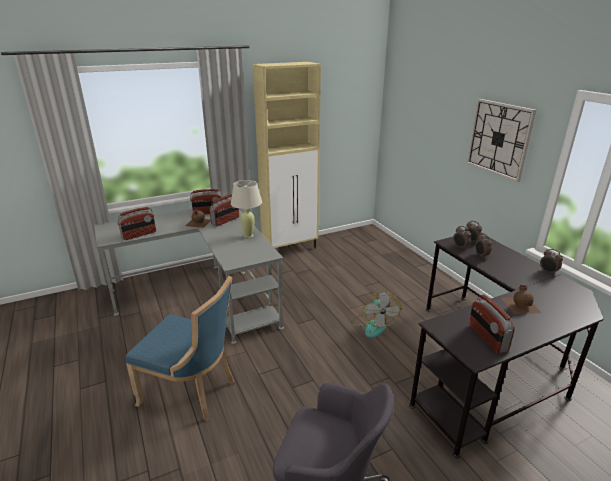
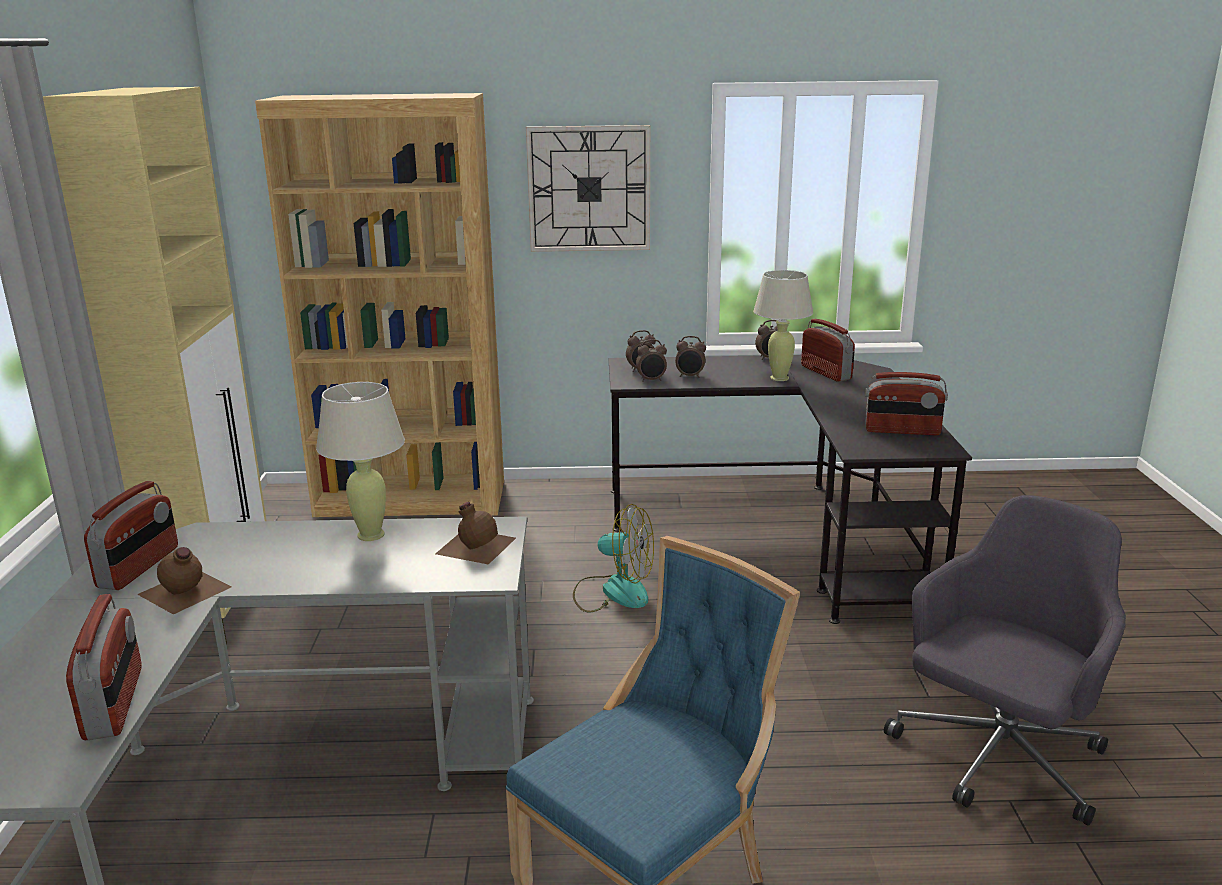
camera: 65 degrees left, 5 degrees down
(225, 221) = (238, 550): radio -> radio (826, 373)
(394, 253) = (412, 499): none -> brown bookcase
(518, 281) = (779, 378): none -> beige table lamp
(521, 304) = (837, 393): brown bottle -> brown bottle (475, 545)

